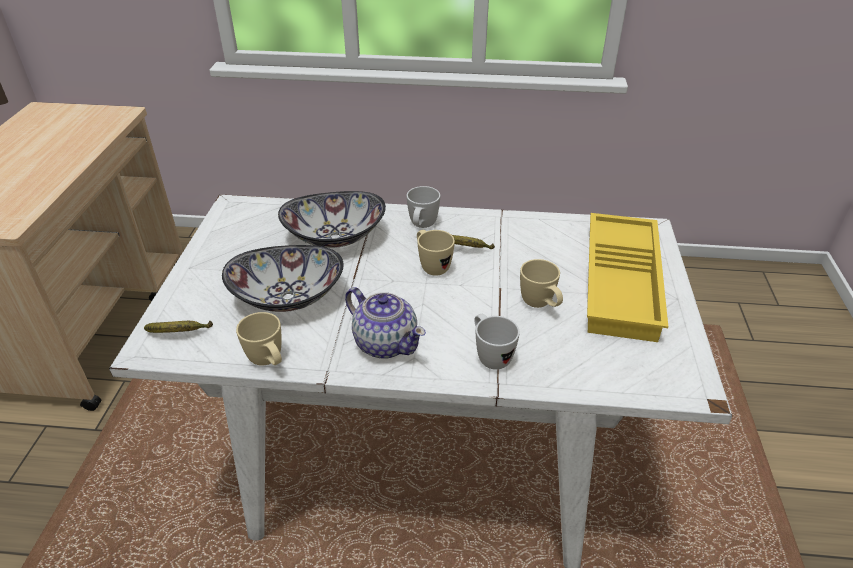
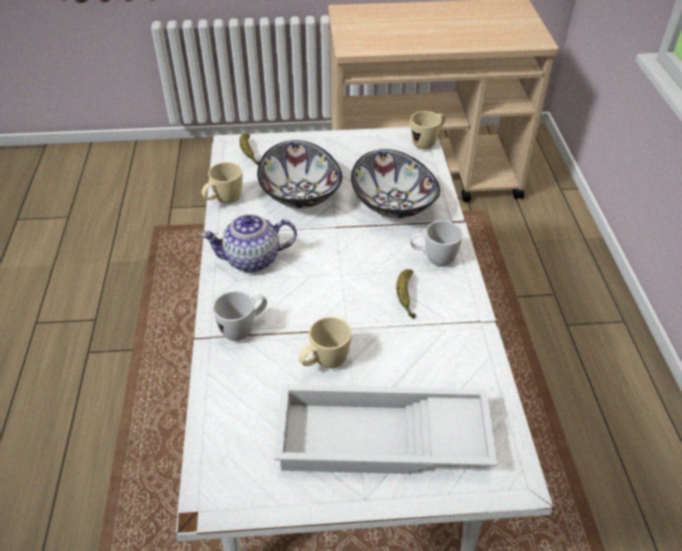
camera: 80 degrees right, 5 degrees up
(385, 342) = (253, 259): teapot -> teapot turned 45 degrees clockwise
(431, 266) = (368, 274): beige mug -> beige mug (427, 143)
(623, 283) = (381, 441): yellow tray -> white tray

